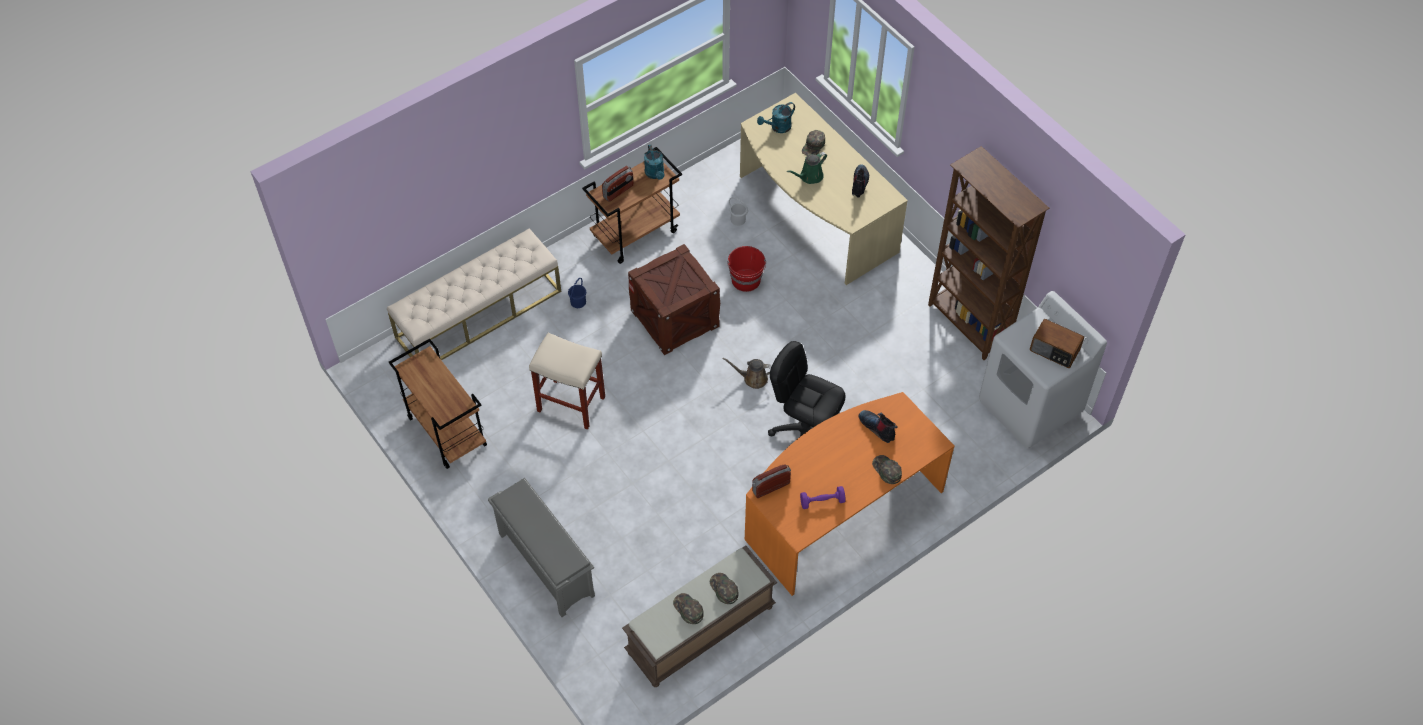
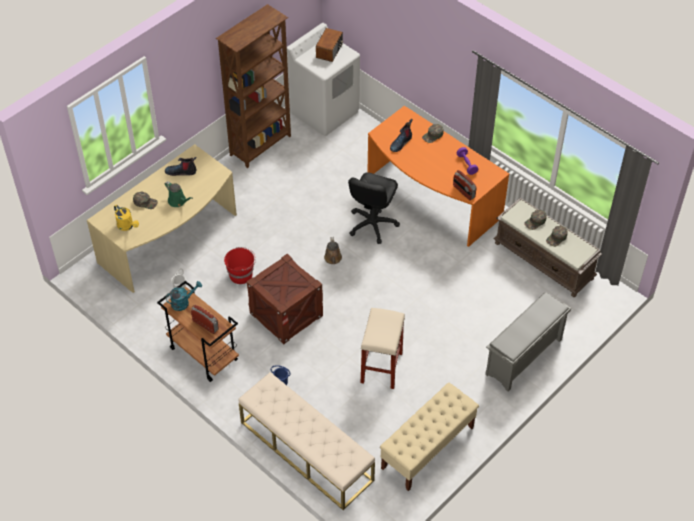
camera: 100 degrees left, 5 degrees down
(446, 431) = (427, 448): brown cart -> beige bench
(778, 127) = (127, 226): turquoise watering can -> yellow watering can

